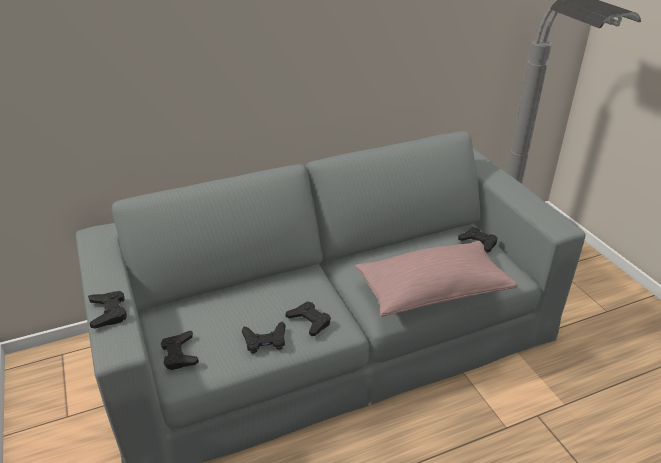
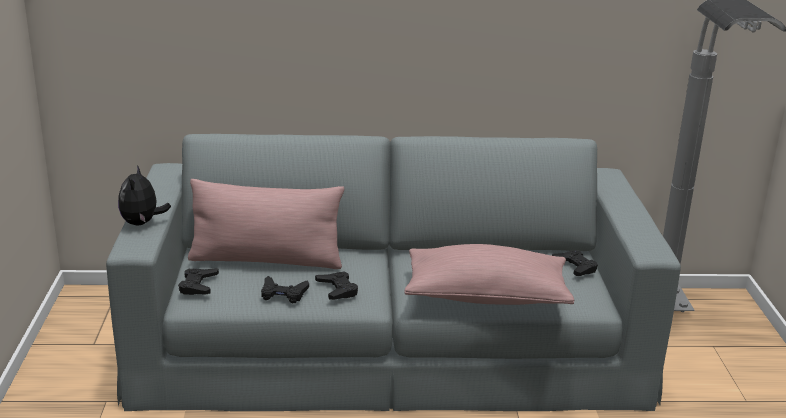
camera: 20 degrees right, 10 degrees down
(108, 312) = (142, 223): black game controller -> plush toy
(226, 304) = (266, 260): none -> pink pillow

